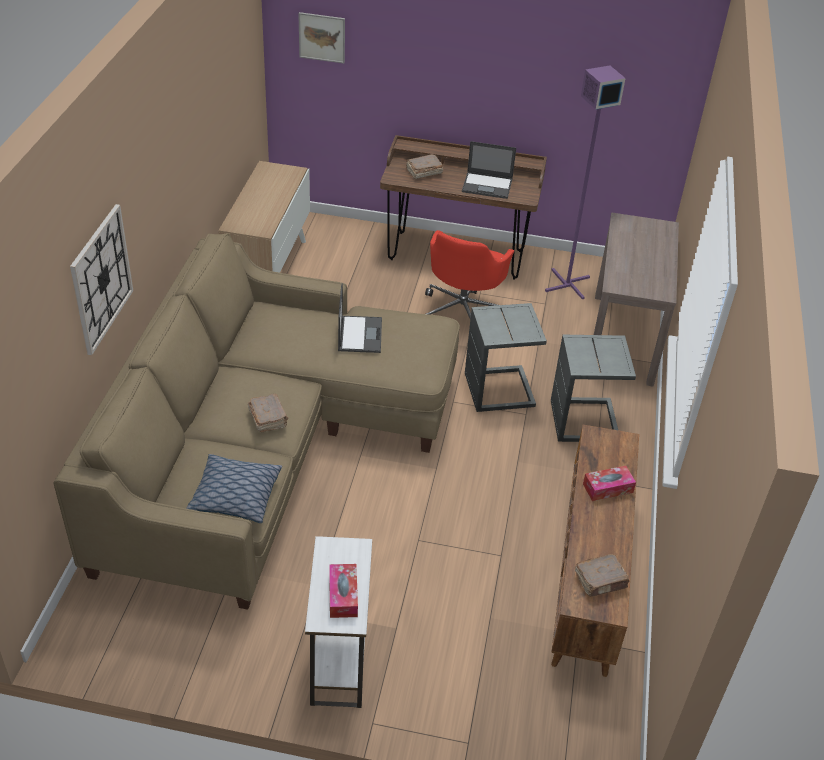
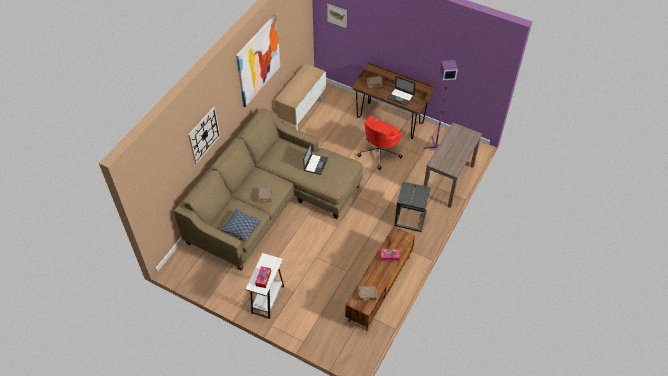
camera: 20 degrees right, 10 degrees up
(188, 116) = (258, 60): none -> picture
(501, 391) = (380, 196): grey side table -> none

